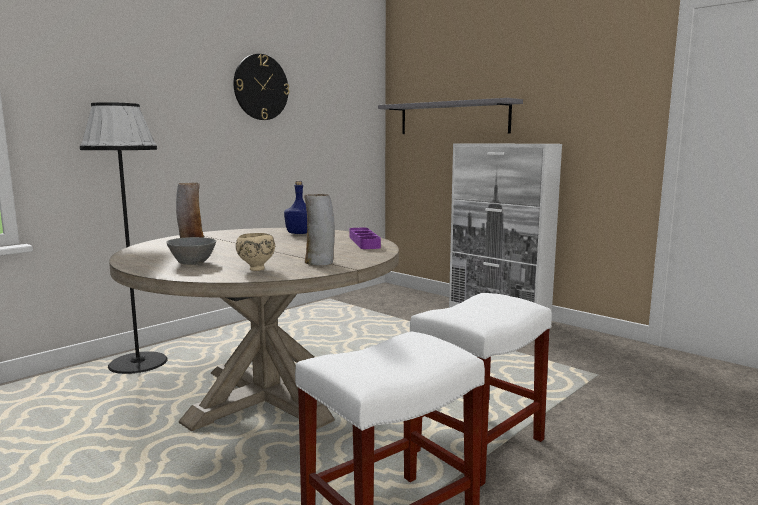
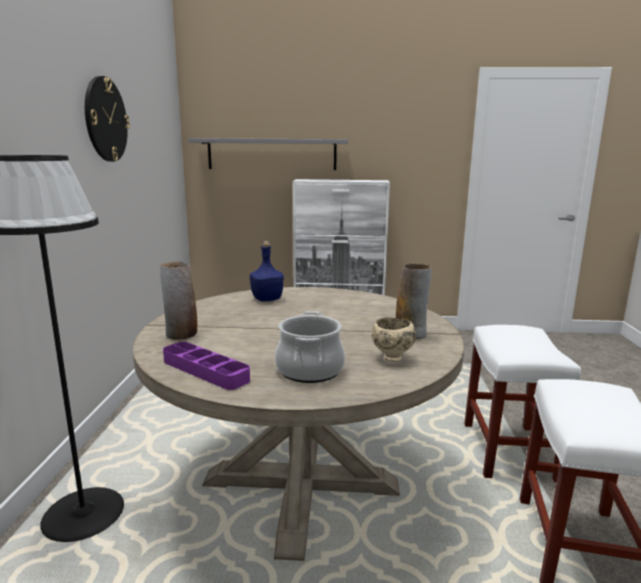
camera: 40 degrees left, 5 degrees up
(192, 263) = (310, 370): grey bowl -> cooking pot
(364, 242) = (358, 299): purple tray -> purple tray (205, 370)

